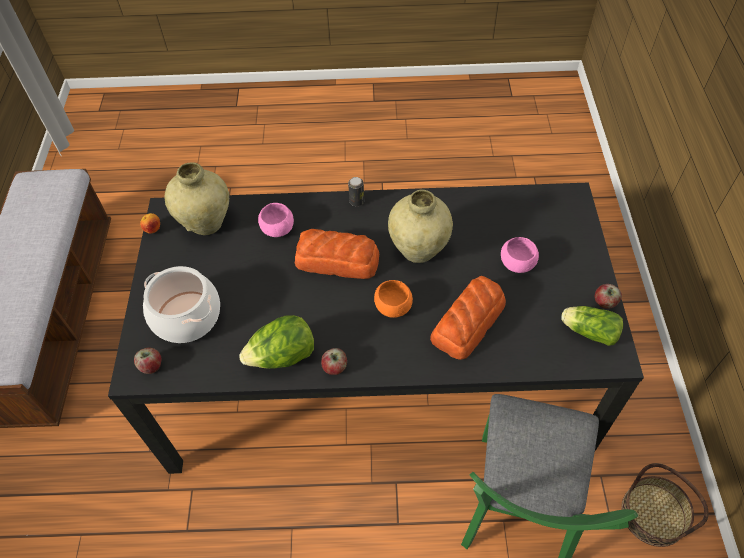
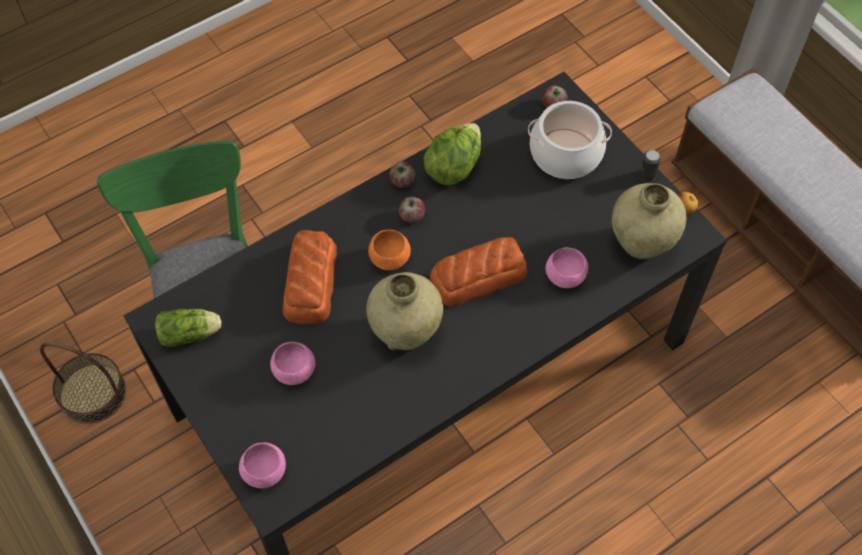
camera: 145 degrees right, 5 degrees up
(357, 201) = (512, 355): can -> can (647, 175)
(570, 214) = (265, 472): none -> pink bowl
(604, 302) = (185, 374): apple -> apple (412, 216)

